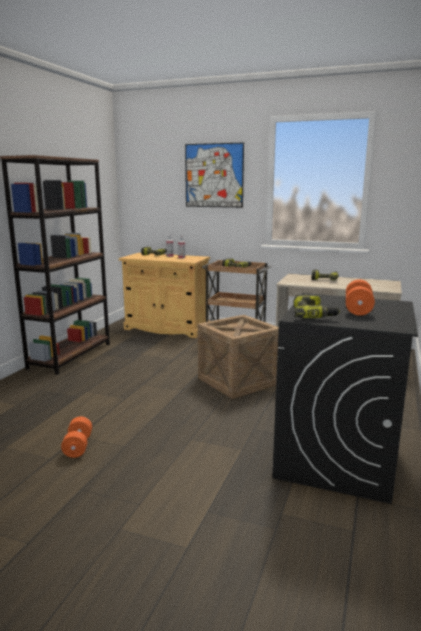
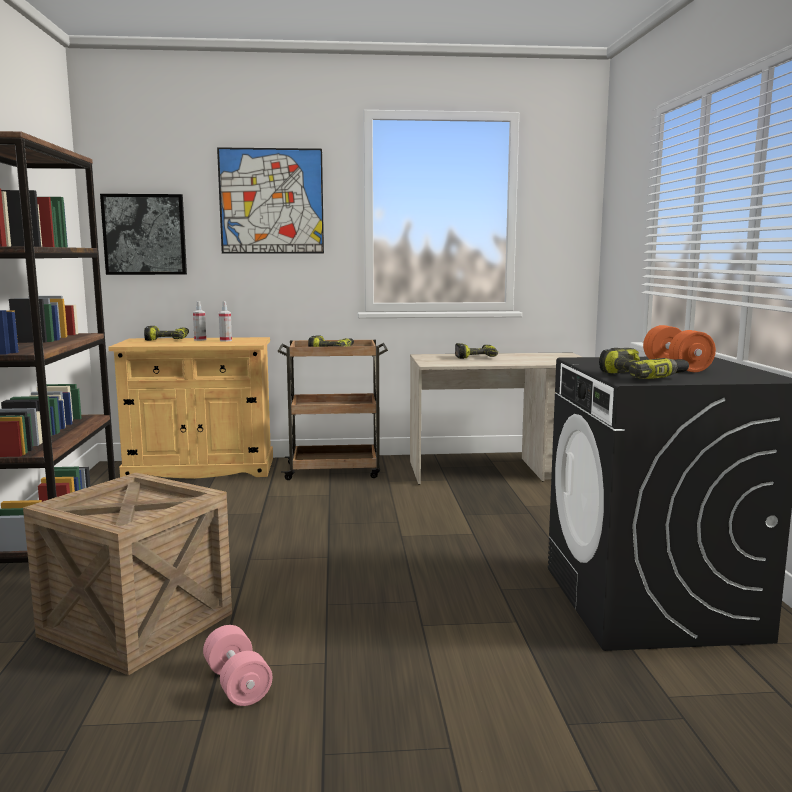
camera: 25 degrees left, 5 degrees down
(78, 446) = (237, 684): orange dumbbell -> pink dumbbell
(147, 195) = (145, 234): none -> picture
(238, 381) = (402, 527): crate -> crate (137, 625)

